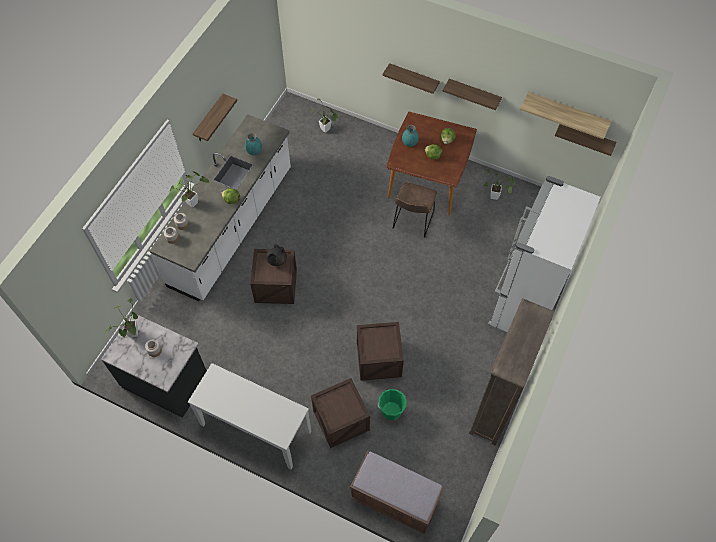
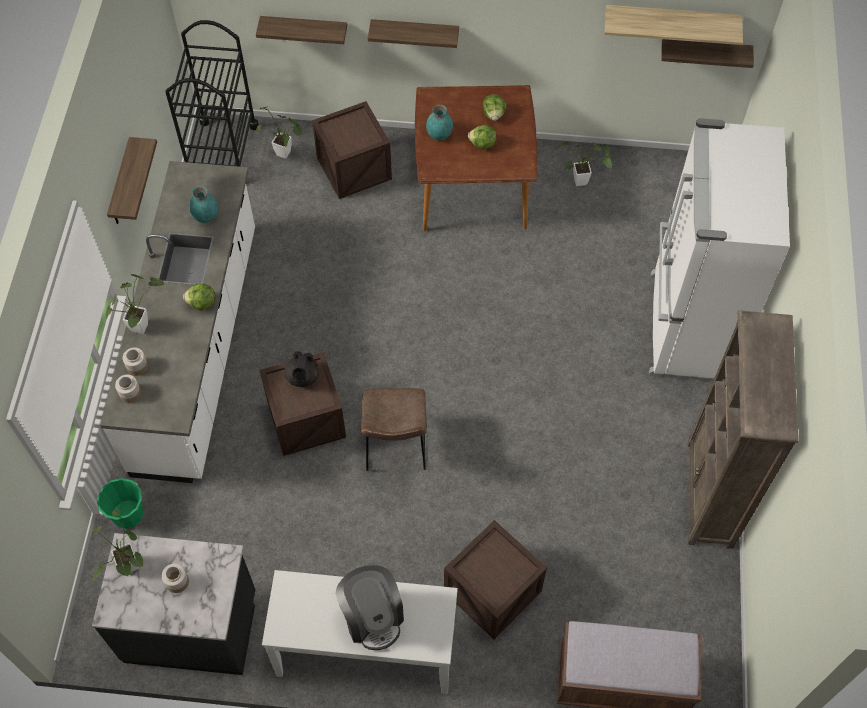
camera: 20 degrees left, 0 degrees up
(254, 407) = (372, 616): none -> coffee machine
(291, 118) = (222, 152): none -> black cart
(378, 359) = (511, 479): crate -> crate (354, 168)
(391, 411) = (562, 550): green bucket -> green bucket (128, 514)
(412, 222) = (475, 255): brown chair -> brown chair (395, 448)
(474, 94) = (518, 31): shelf -> shelf (304, 29)

